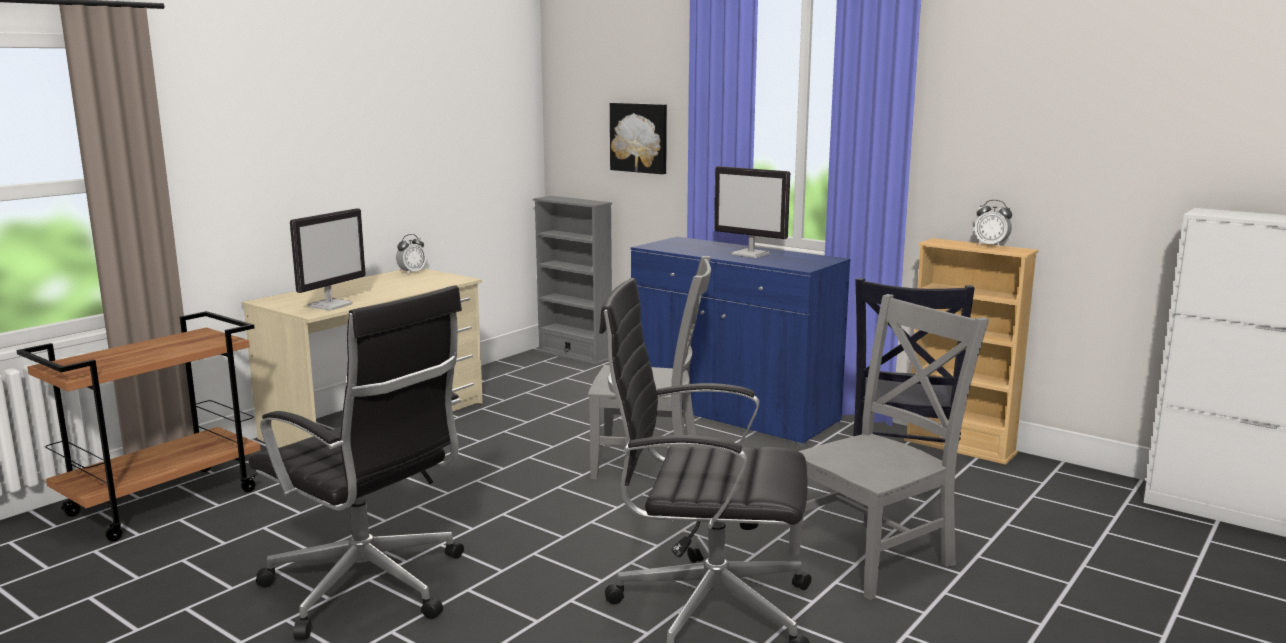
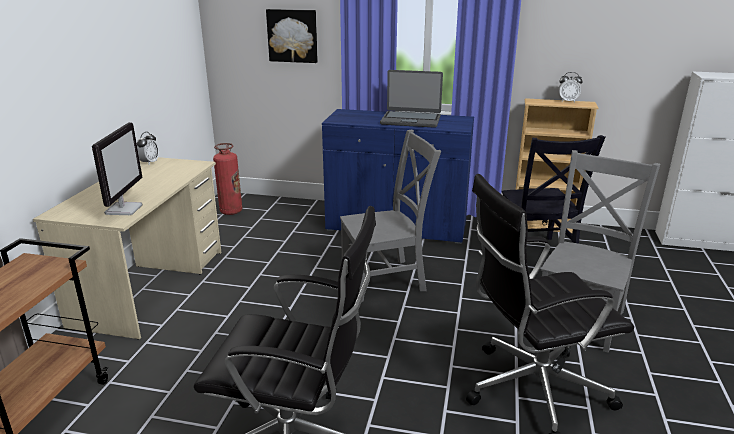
camera: 25 degrees left, 10 degrees up
(538, 365) = (231, 211): none -> fire extinguisher
(575, 355) = (249, 198): grey bookcase -> none
(751, 254) = (411, 120): monitor -> laptop

